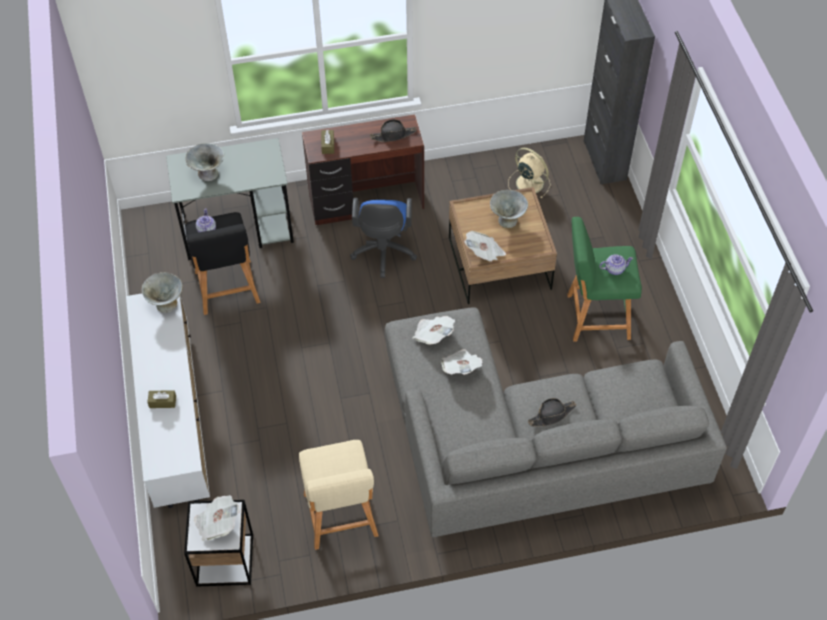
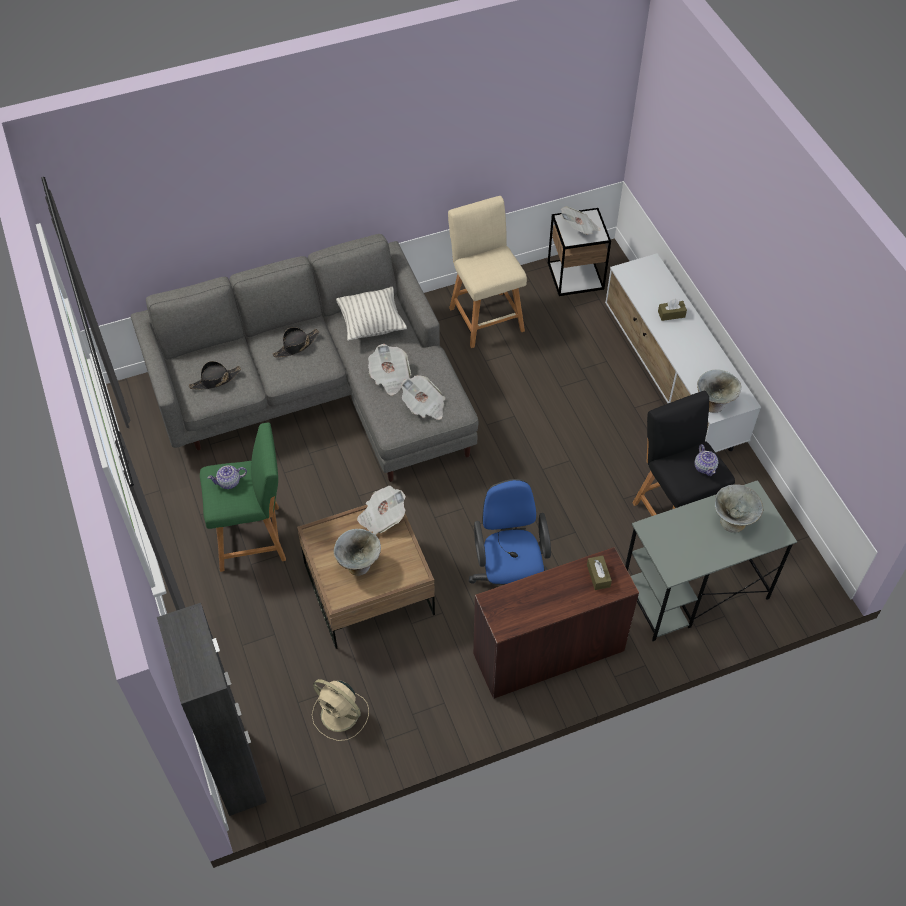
camera: 170 degrees right, 0 degrees up
(393, 135) = (518, 603): black hat -> black hat (215, 380)
(472, 430) = (371, 324): none -> pillow

